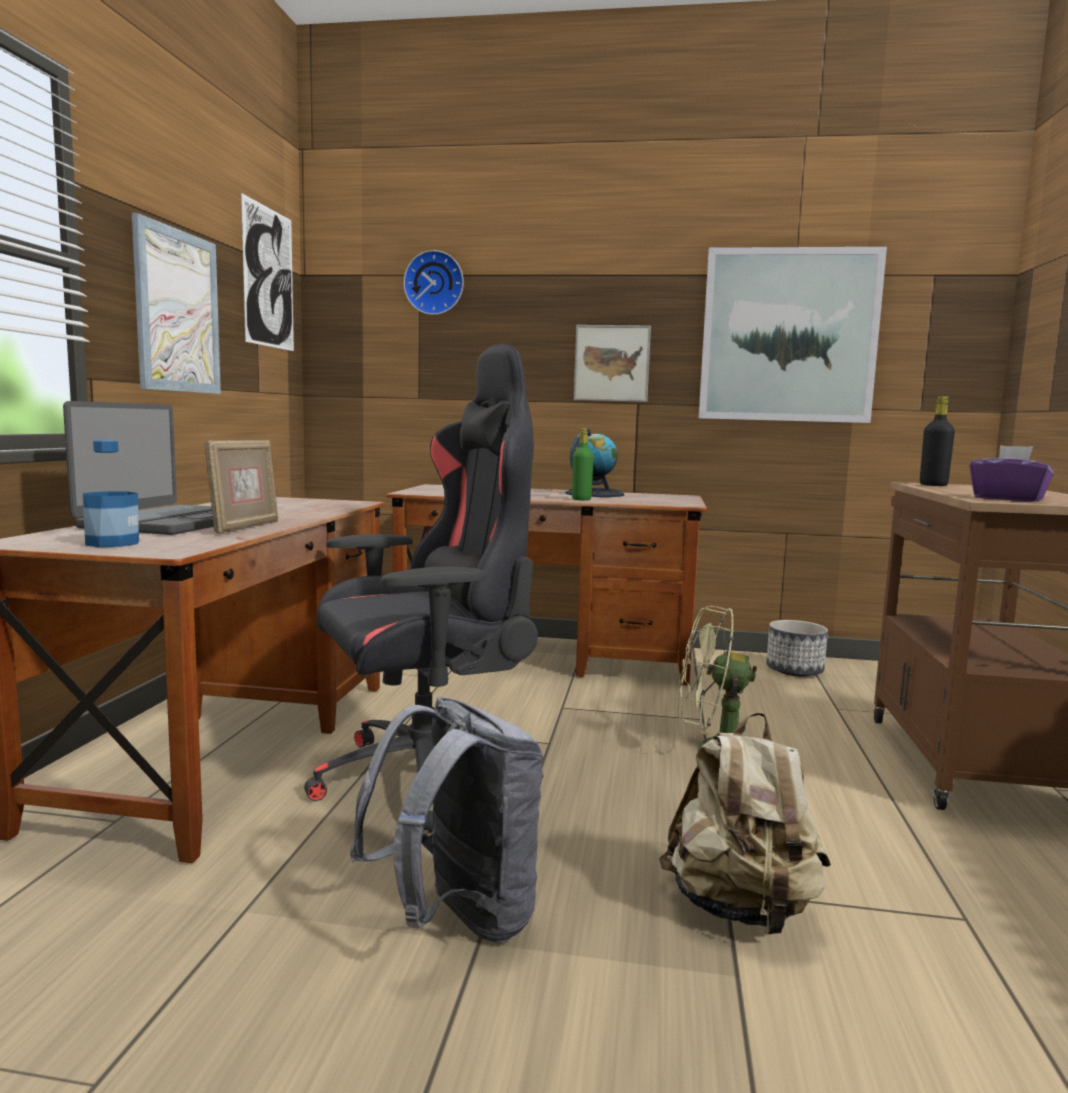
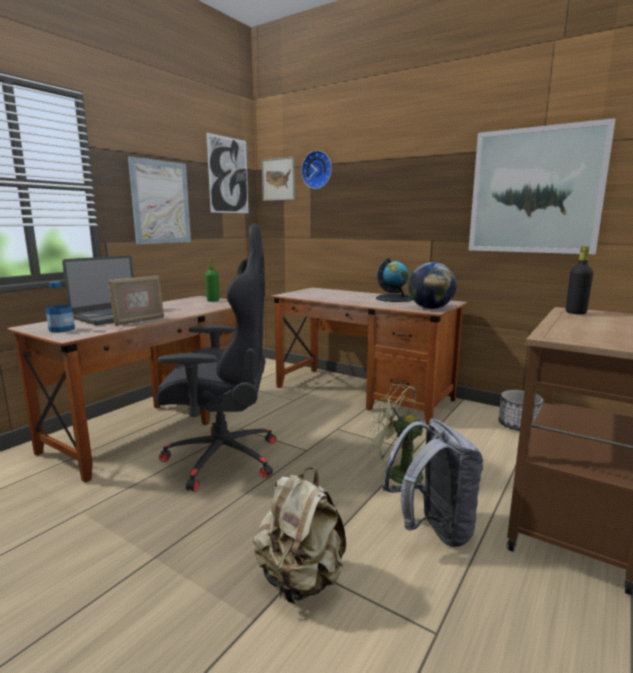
camera: 25 degrees right, 5 degrees up
(457, 919) = (157, 542): grey backpack -> grey backpack (432, 529)
(581, 499) = (372, 303): green bottle -> green bottle (213, 300)
(611, 363) = (415, 214): picture -> picture (278, 179)
(675, 502) = (430, 308): none -> globe
(1008, 499) = (577, 335): purple tissue box -> none

